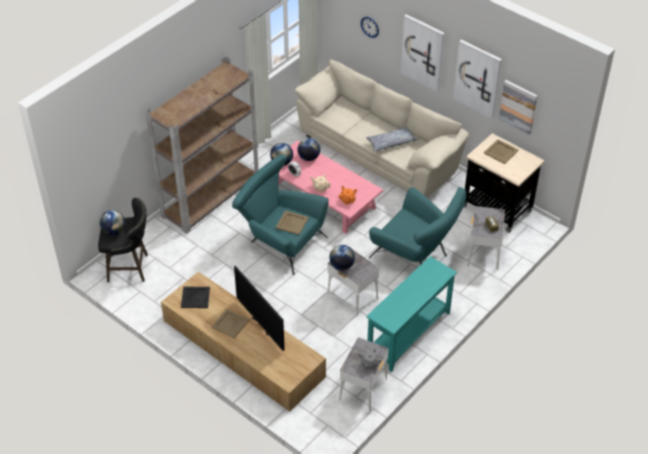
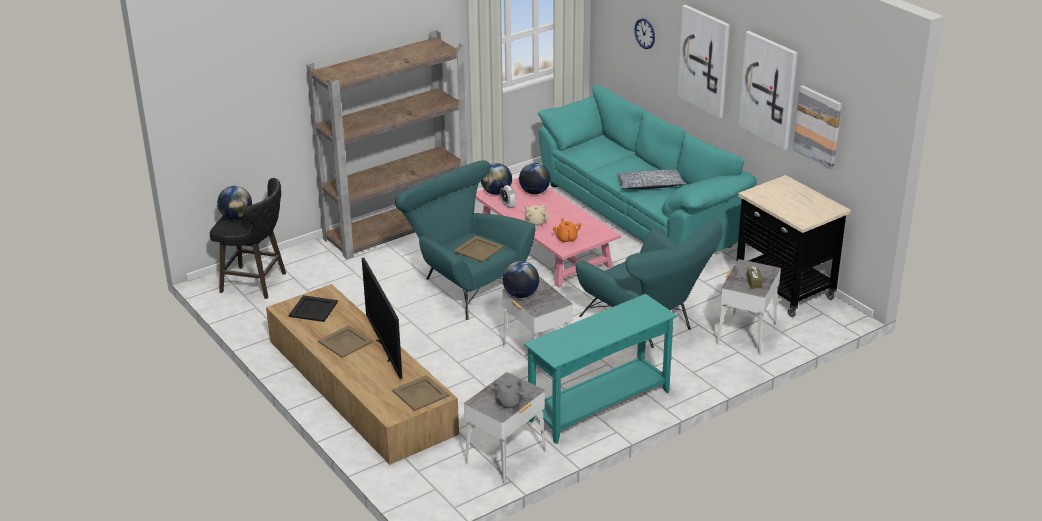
camera: 15 degrees right, 15 degrees down
(378, 155) = (640, 215): beige sofa -> turquoise sofa
(500, 152) = (789, 194): beige tray -> beige tray (420, 393)

